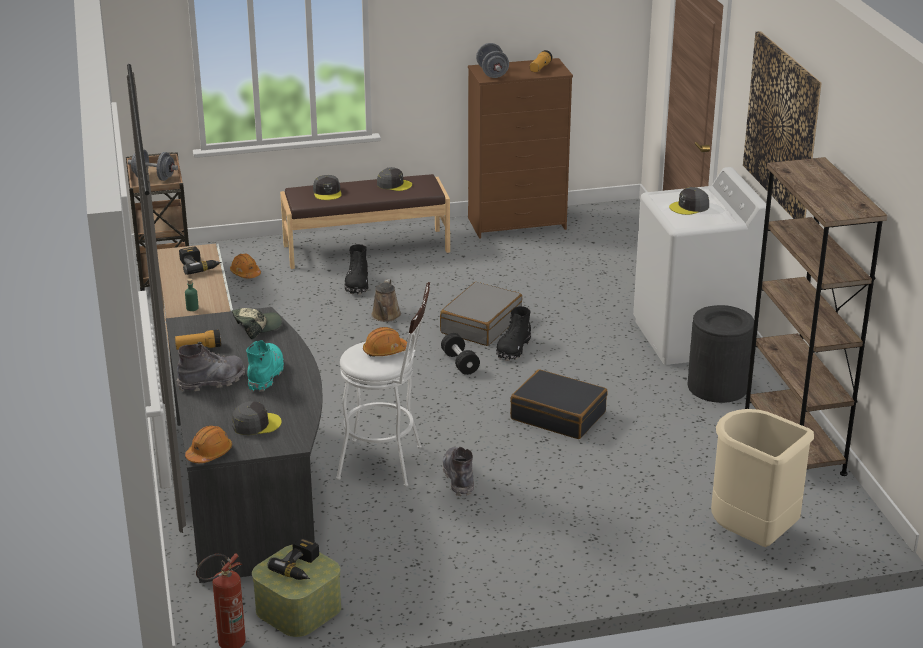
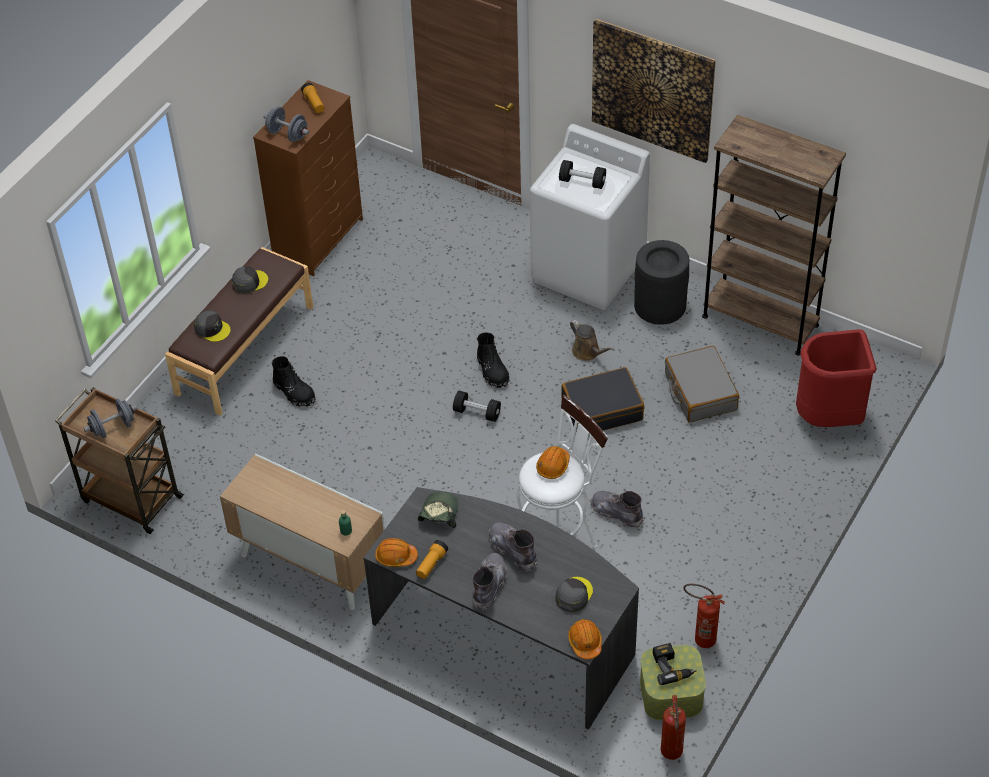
camera: 45 degrees left, 20 degrees up
(199, 266) = (281, 487): power drill -> none
(245, 273) = (192, 447): orange hard hat -> orange hard hat (395, 557)
(265, 375) = (513, 550): turquoise boot -> grey boot
(382, 593) = (699, 638): none -> fire extinguisher
(385, 316) = (362, 408): brown watering can -> brown watering can (588, 352)
(480, 324) = (438, 364): grey suitcase -> grey suitcase (700, 392)
(689, 207) = (582, 182): grey cap -> black dumbbell
(751, 536) = (829, 418): beige trash can -> red trash can

